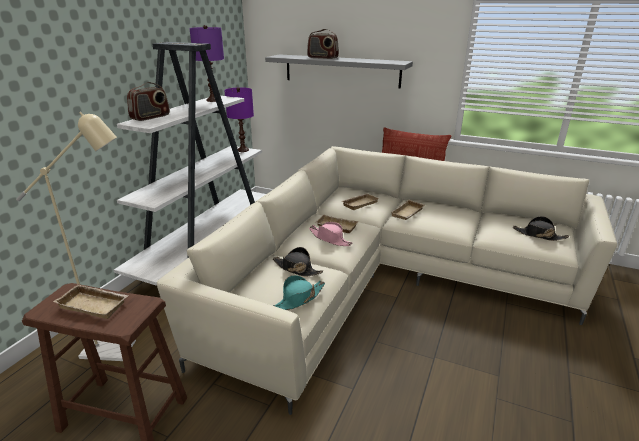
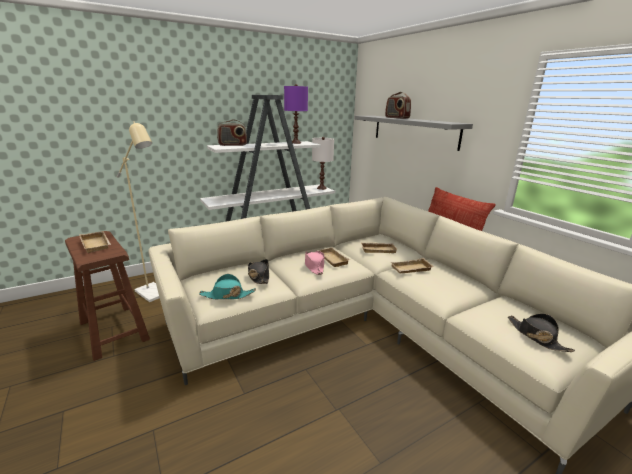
camera: 35 degrees right, 5 degrees down
(243, 150) = (321, 188): purple table lamp -> white table lamp

